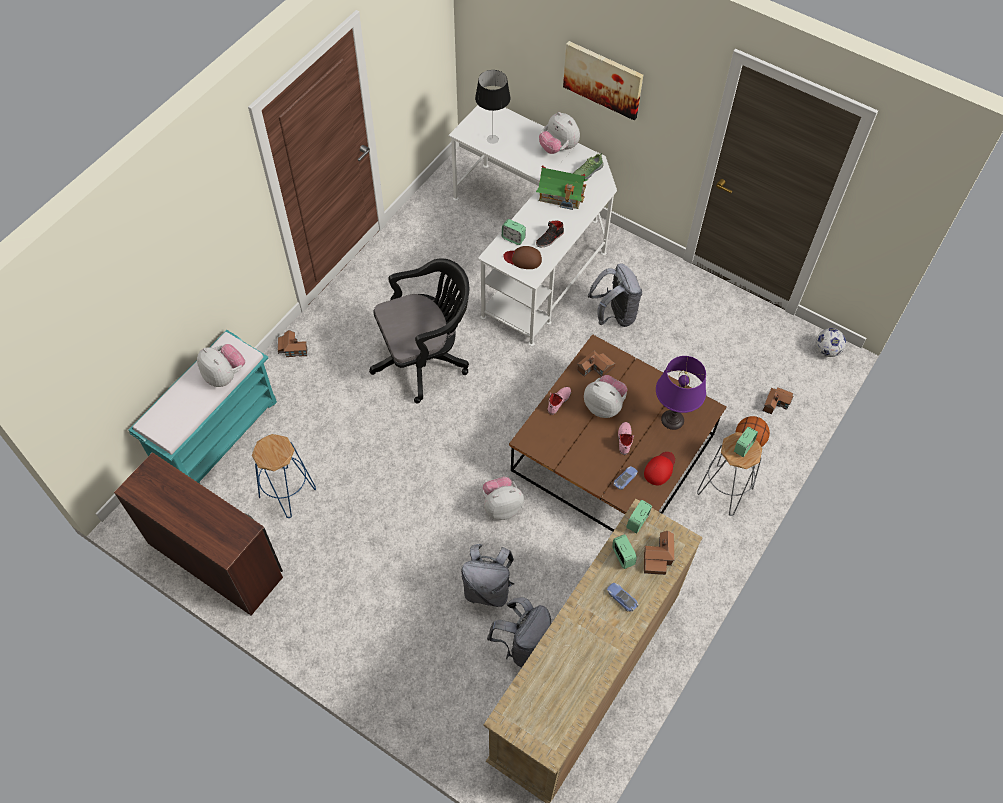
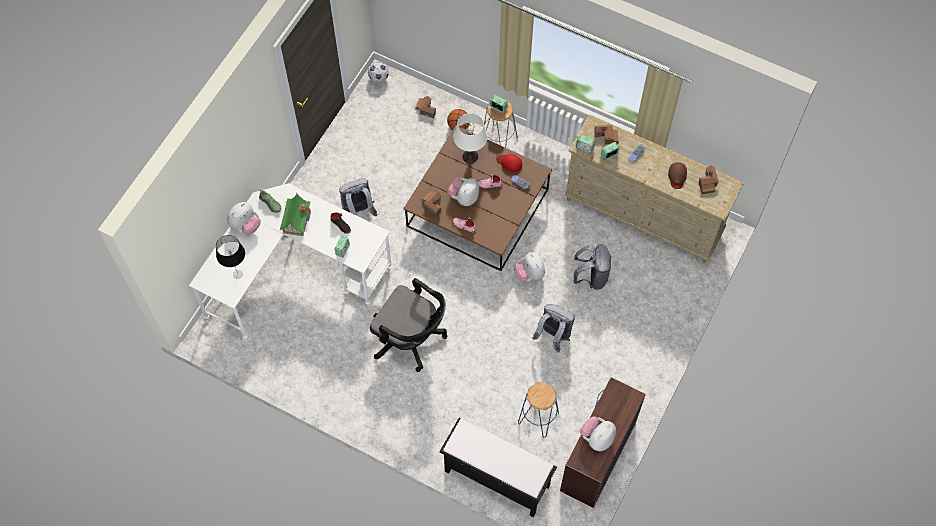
camera: 95 degrees left, 5 degrees up
(218, 434) = (496, 478): turquoise bench -> black bench
(225, 375) = (484, 440): plush toy -> plush toy (597, 438)
(292, 348) = (410, 439): toy house -> toy house (707, 183)
(425, 359) = (411, 339): black office chair -> black office chair turned 150 degrees clockwise
(523, 259) = (362, 241): brown cap -> brown cap (677, 176)
(523, 644) = (626, 253): grey backpack -> grey backpack (553, 336)
(603, 79) = (232, 163): picture -> none
(672, 419) = (470, 156): purple table lamp -> white table lamp

